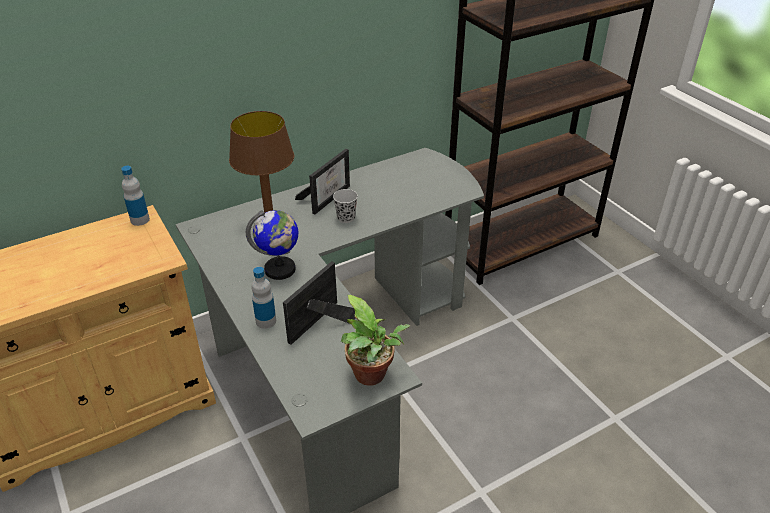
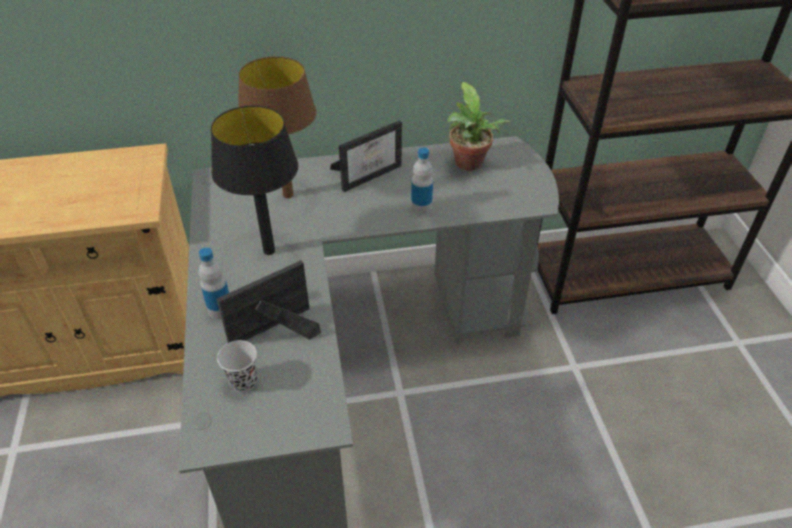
camera: 20 degrees right, 5 degrees up
(140, 220) = (143, 158): bottle -> bottle (421, 207)
(280, 270) = (269, 251): globe -> black table lamp
(346, 218) = (376, 204): black cup -> black cup (243, 381)
(372, 377) = (298, 417): potted plant -> potted plant (470, 165)

